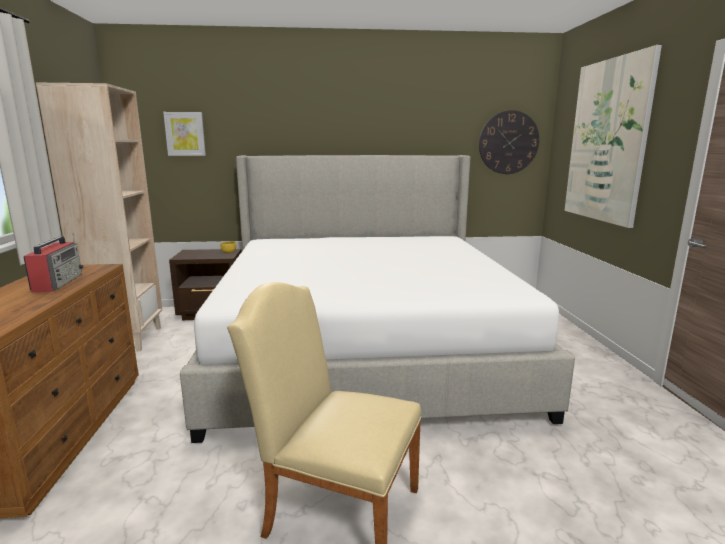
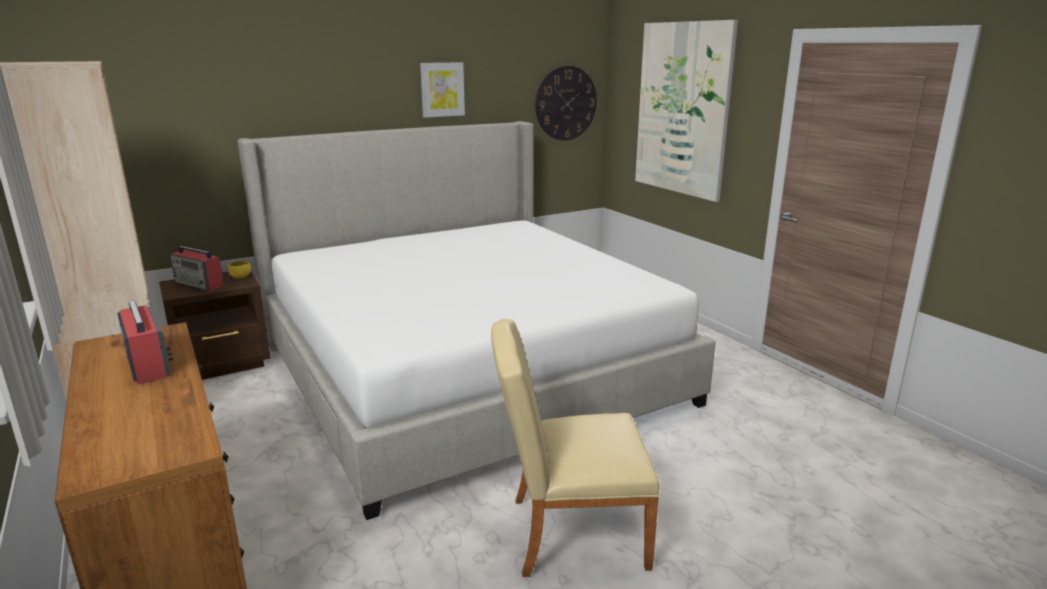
camera: 25 degrees left, 5 degrees up
(185, 134) = (149, 111): picture -> picture (442, 89)
(201, 253) = (200, 284): none -> radio

